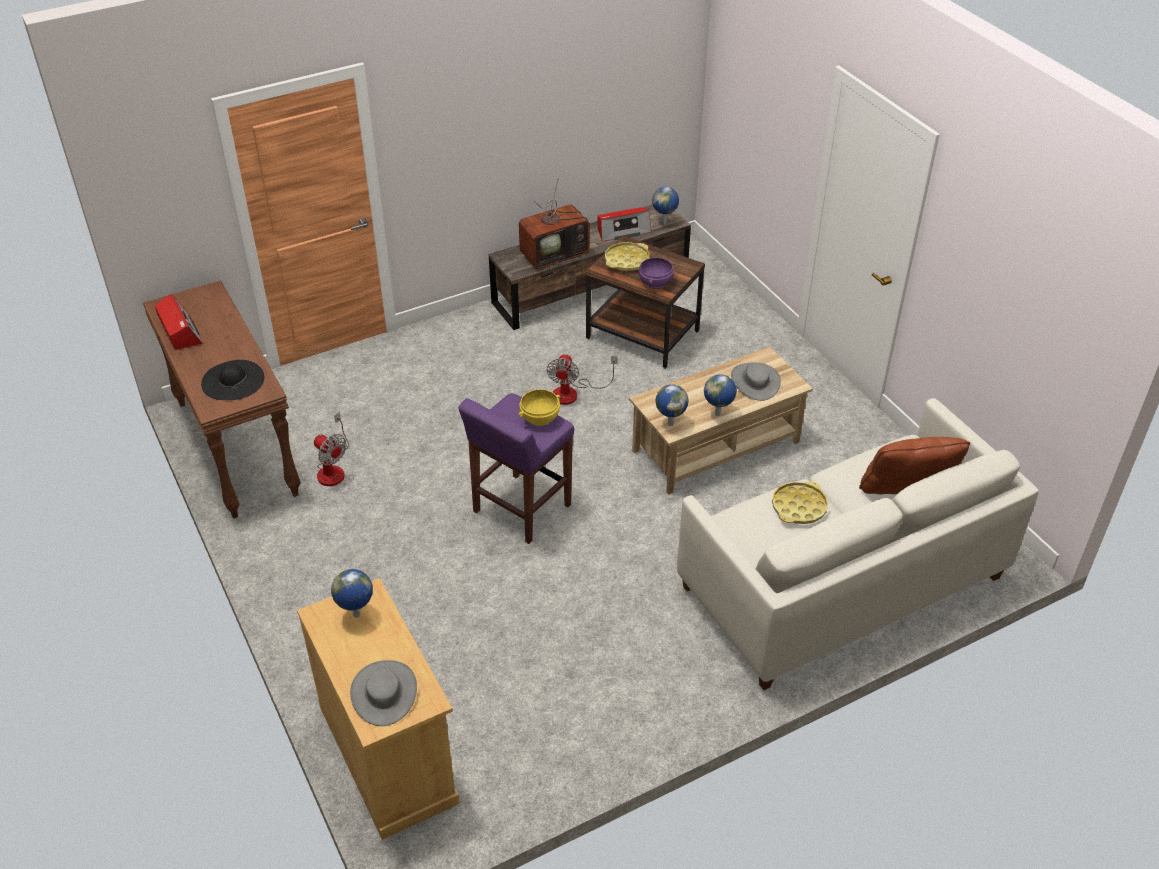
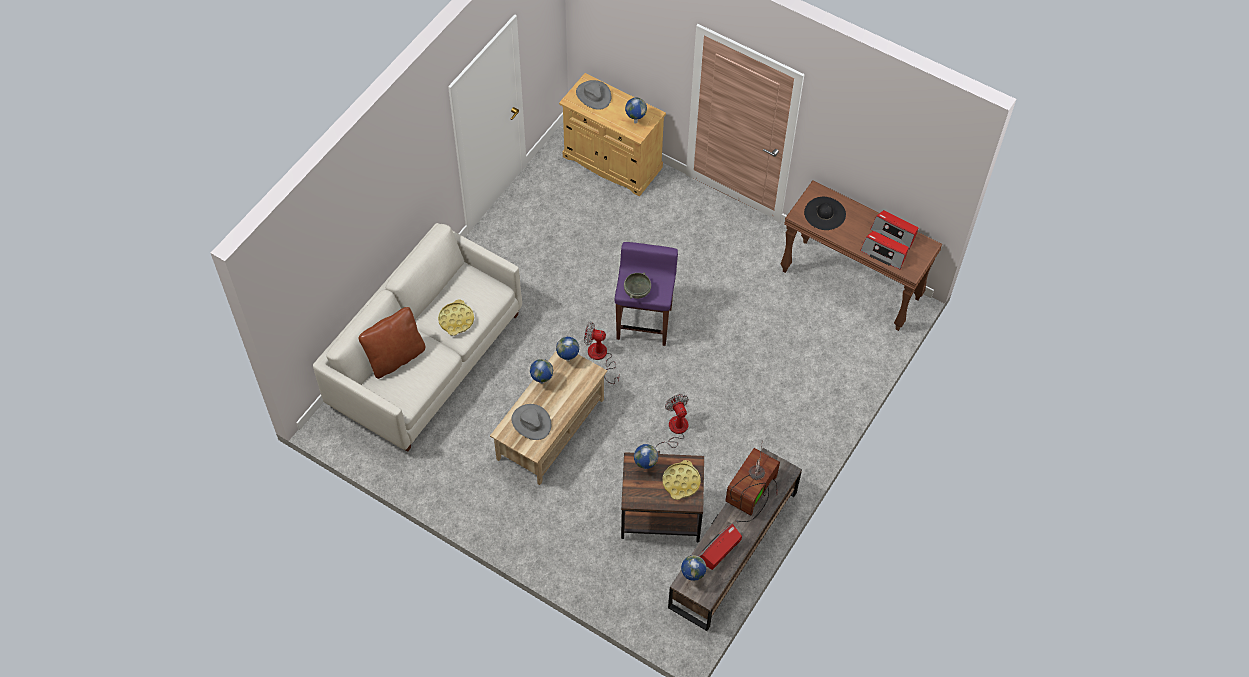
camera: 150 degrees right, 15 degrees up
(217, 317) = (884, 253): none -> radio
(333, 469) = (779, 298): fan -> fan (600, 357)
(540, 418) = (637, 291): yellow bowl -> grey bowl
(656, 283) = (645, 467): purple bowl -> globe

